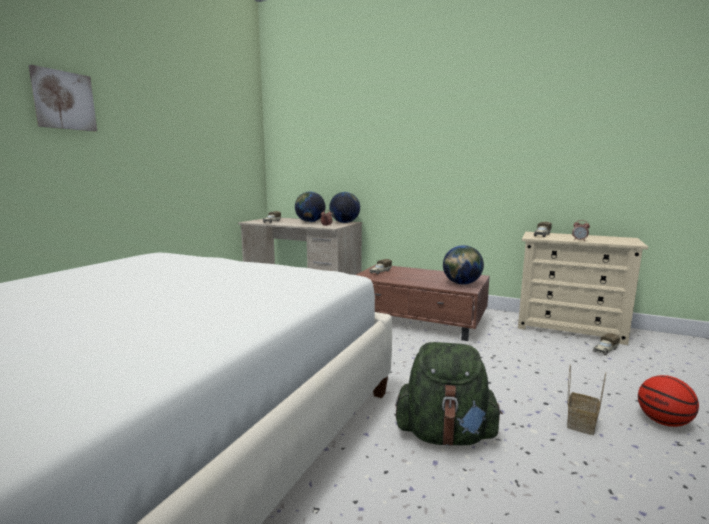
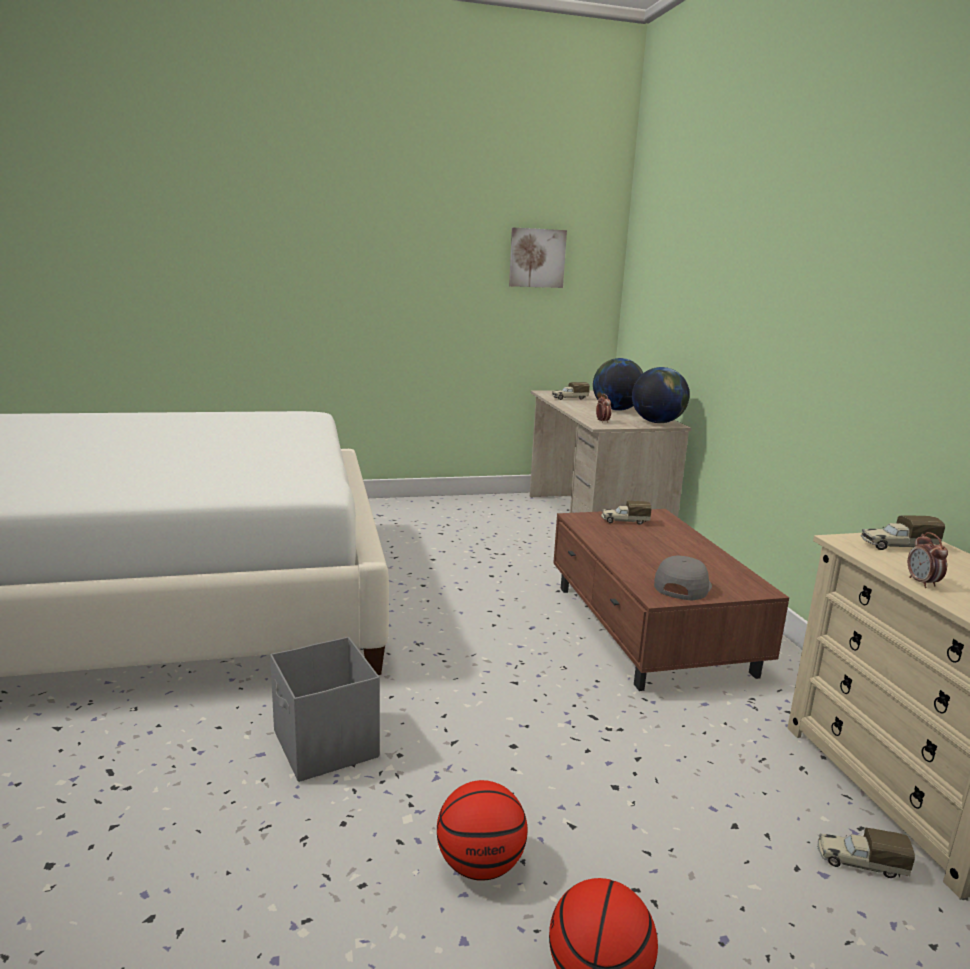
camera: 50 degrees right, 5 degrees up
(63, 100) = (297, 227): picture -> picture (537, 258)
(445, 435) = (325, 746): green backpack -> grey storage box
(461, 283) = (681, 585): globe -> grey cap
(580, 423) = (480, 865): basket -> basketball

